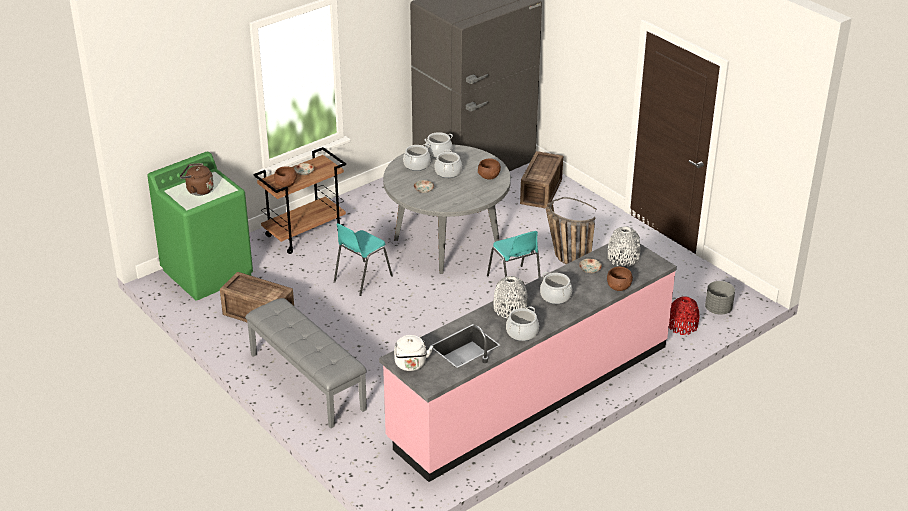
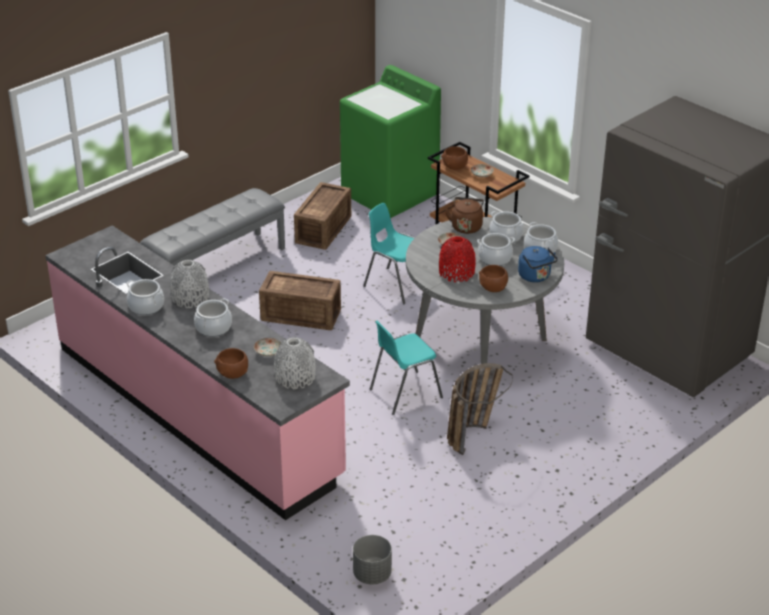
camera: 85 degrees right, 0 degrees up
(198, 190) = (383, 100): brown kettle -> brown kettle (466, 226)
(411, 365) = (98, 243): white kettle -> none
(476, 157) = (535, 277): none -> blue kettle
(542, 191) = (624, 411): crate -> crate (301, 316)
(682, 326) = (331, 537): red vase -> red vase (456, 273)

